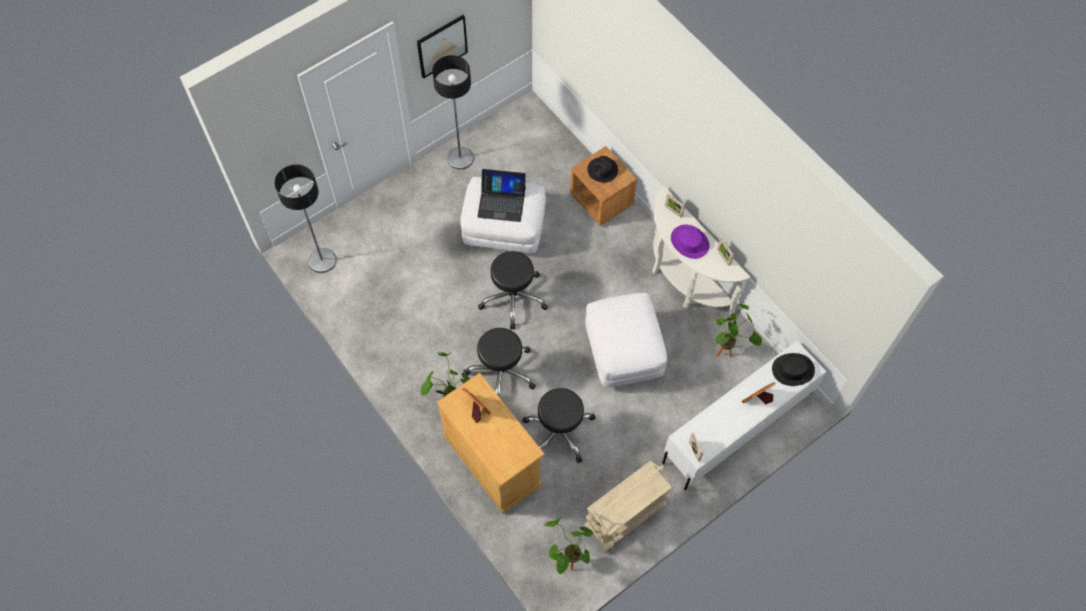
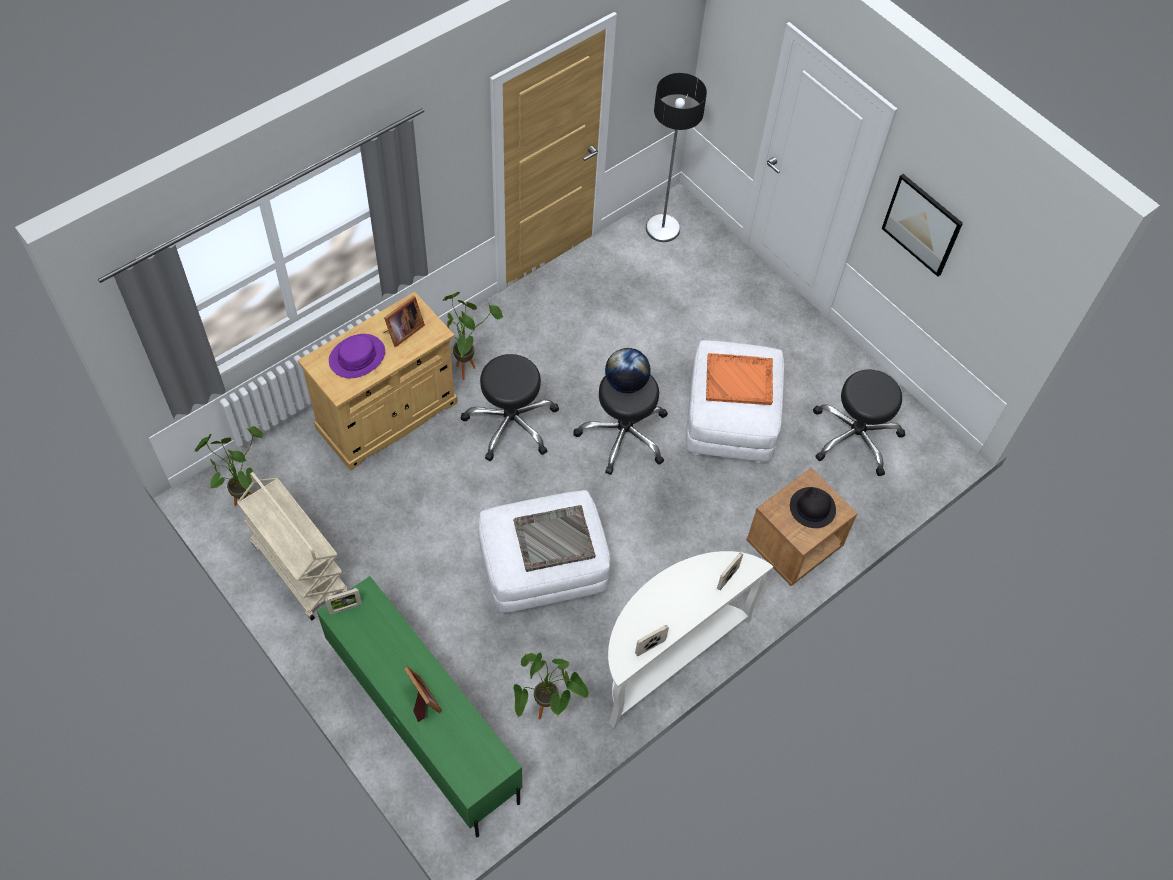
camera: 85 degrees right, 5 degrees down
(460, 158) = (838, 367): floor lamp -> none
(501, 202) = (740, 380): laptop -> orange tray
(507, 270) = (626, 383): none -> globe
(559, 431) = (425, 490): black stool -> black stool (855, 436)
(630, 323) = (553, 539): none -> grey tray
(689, 242) = (674, 599): purple hat -> purple hat (357, 357)
(736, 427) = (422, 720): white tv stand -> green tv stand
(793, 369) = (470, 756): black hat -> none

